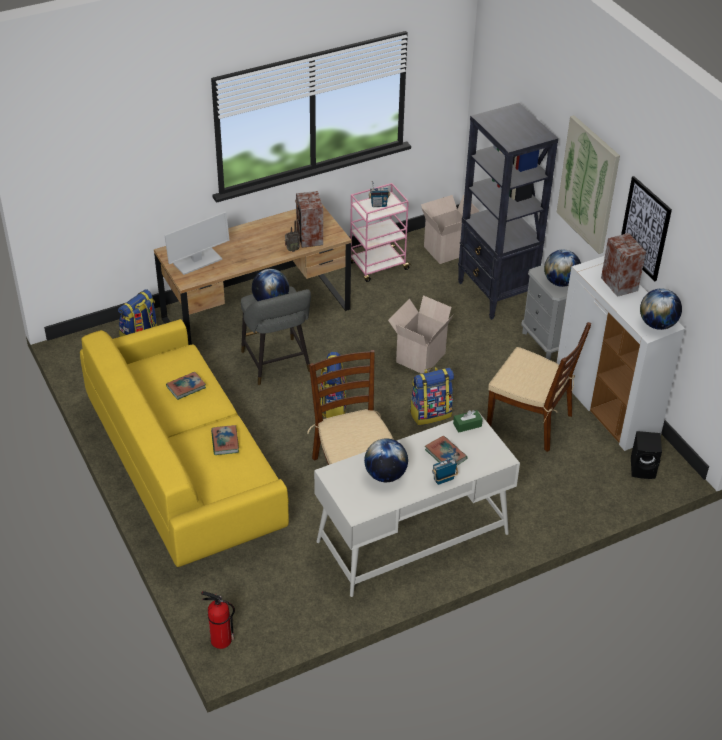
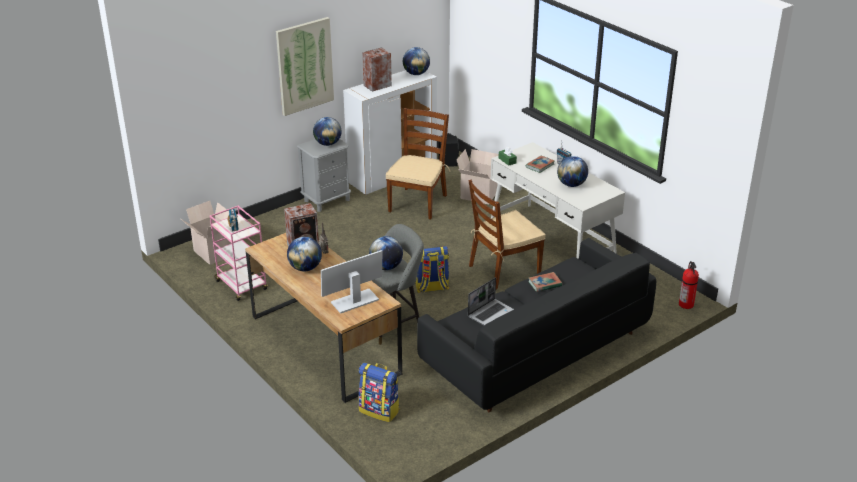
camera: 100 degrees left, 10 degrees down
(186, 387) = (491, 314): book -> laptop
(186, 468) = (534, 350): yellow sofa -> black sofa
(197, 262) = (355, 301): monitor -> monitor turned 75 degrees counterclockwise
(268, 236) = (305, 268): none -> globe
(419, 356) = (360, 253): cardboard box -> cardboard box (478, 195)
(430, 413) = (425, 243): backpack -> none
(496, 294) = (273, 225): black bookcase -> none
(645, 228) = (363, 42): picture -> none

